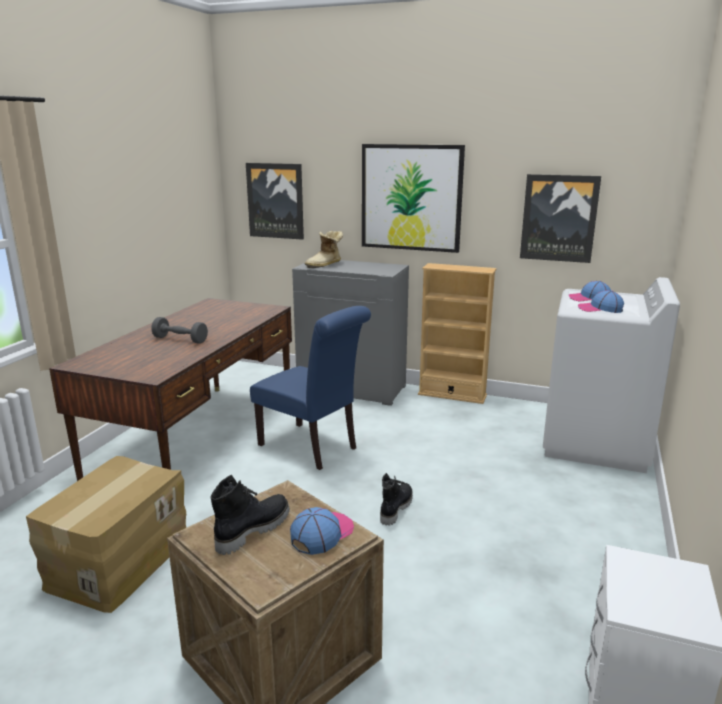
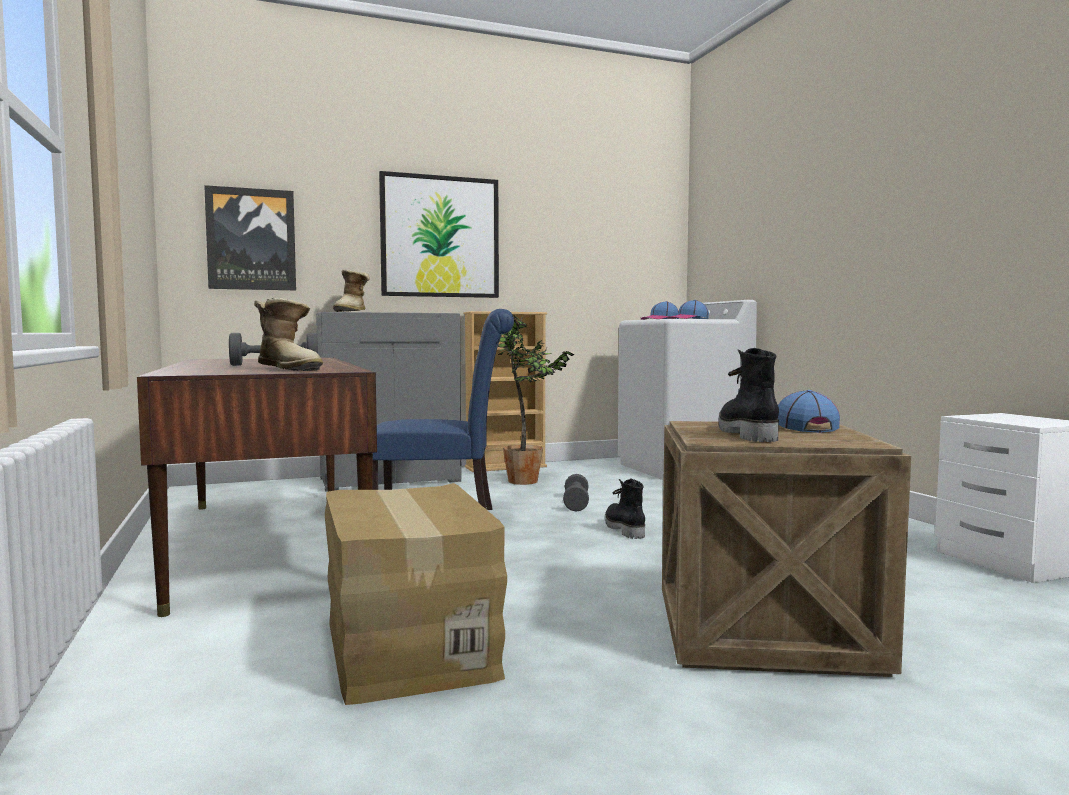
camera: 40 degrees left, 15 degrees down
(146, 362) = (290, 369): none -> boot
(418, 463) = (576, 504): none -> grey dumbbell
(432, 421) = (526, 482): none -> potted plant
(559, 218) = (591, 258): picture -> none

